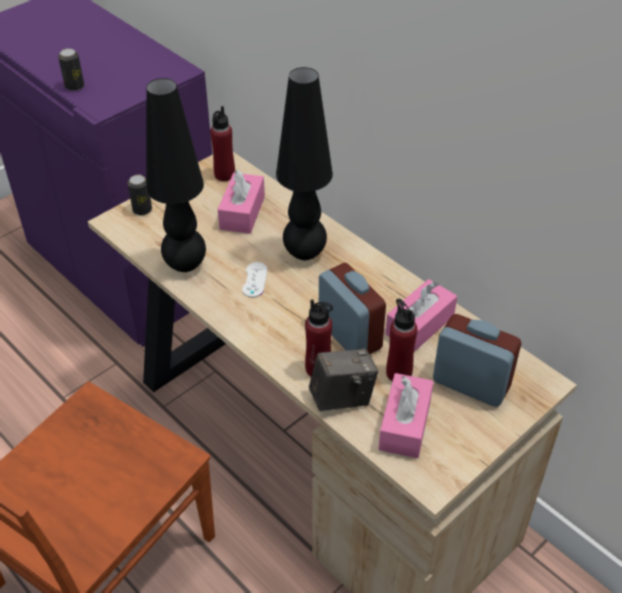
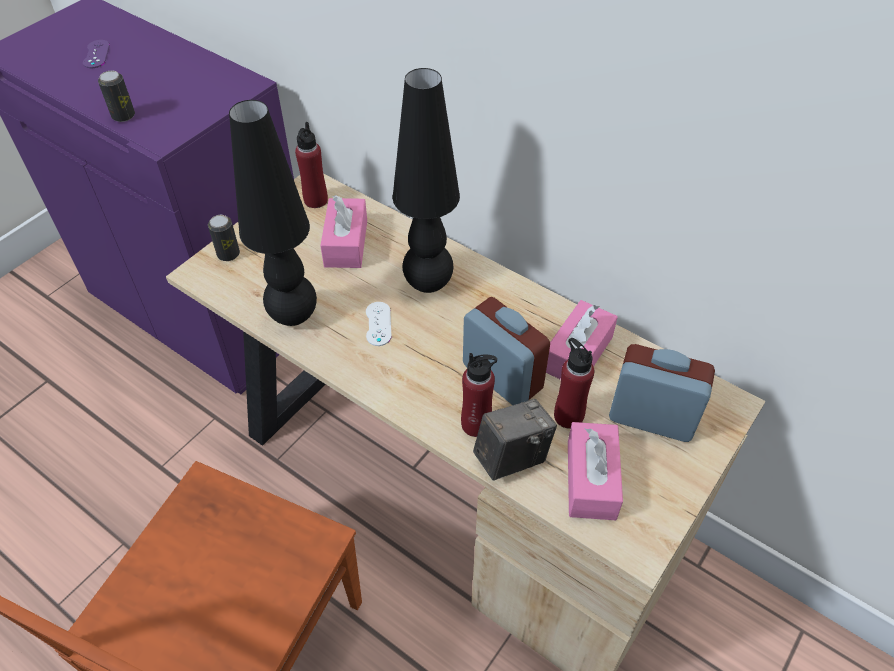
camera: 10 degrees left, 5 degrees up
(62, 35) = (96, 54): none -> purple game controller

